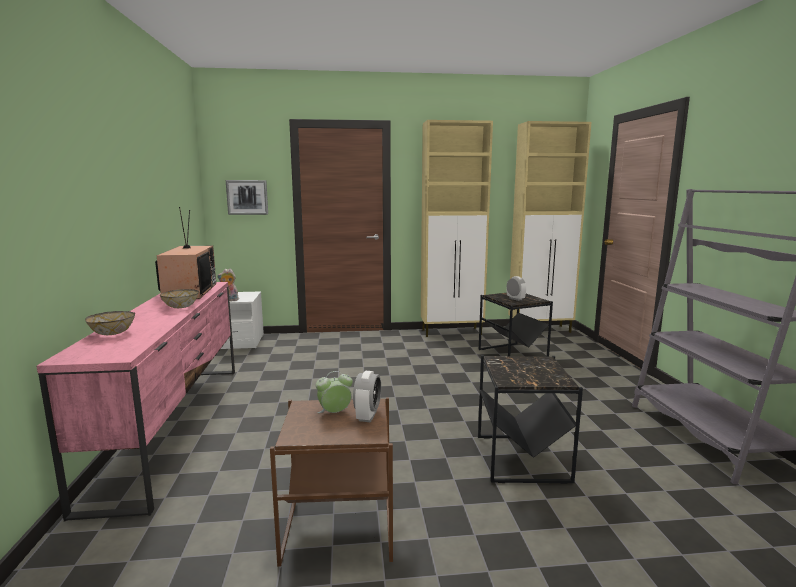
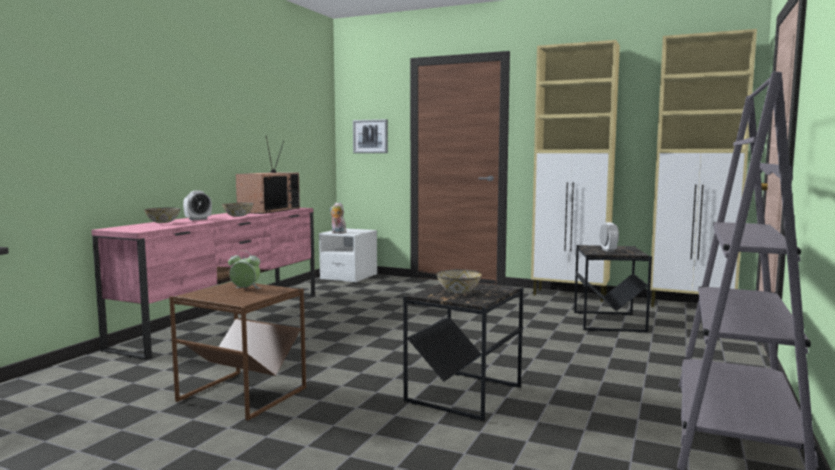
camera: 30 degrees right, 5 degrees down
(367, 416) = (263, 293): alarm clock -> alarm clock (198, 219)
(525, 372) = (458, 292): none -> bowl

